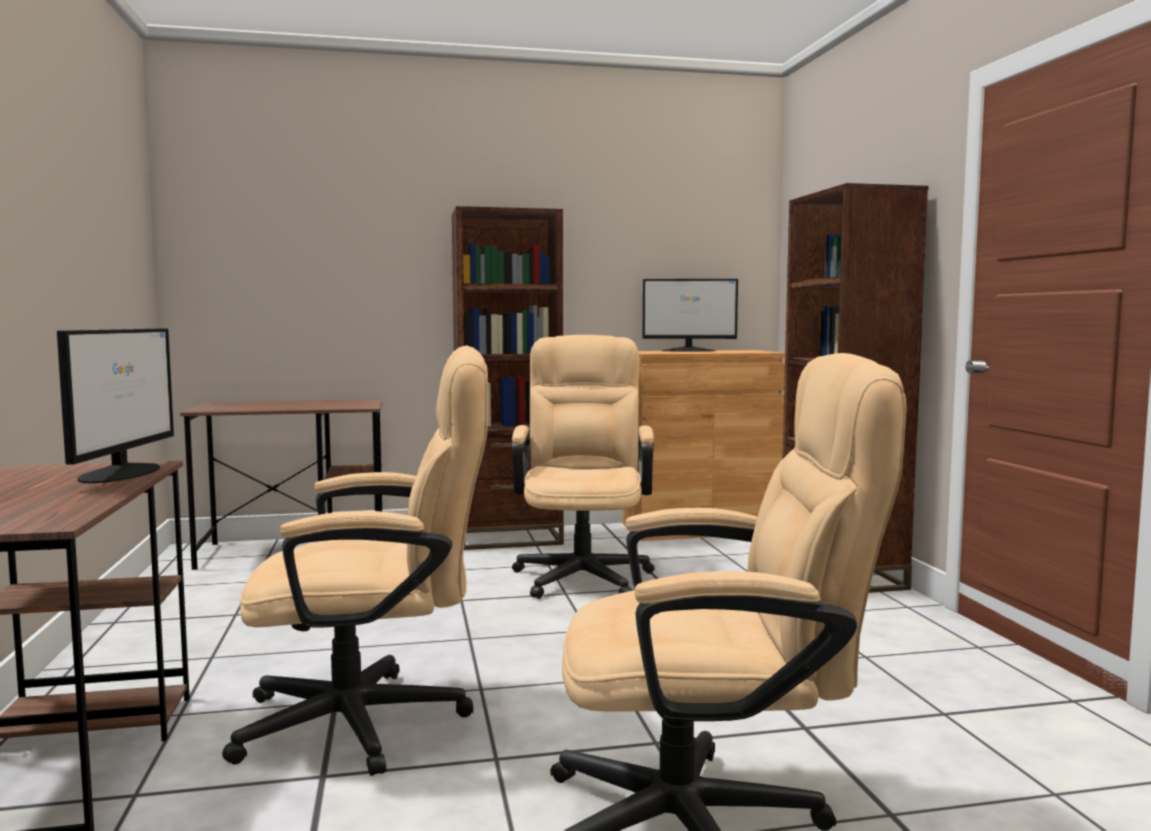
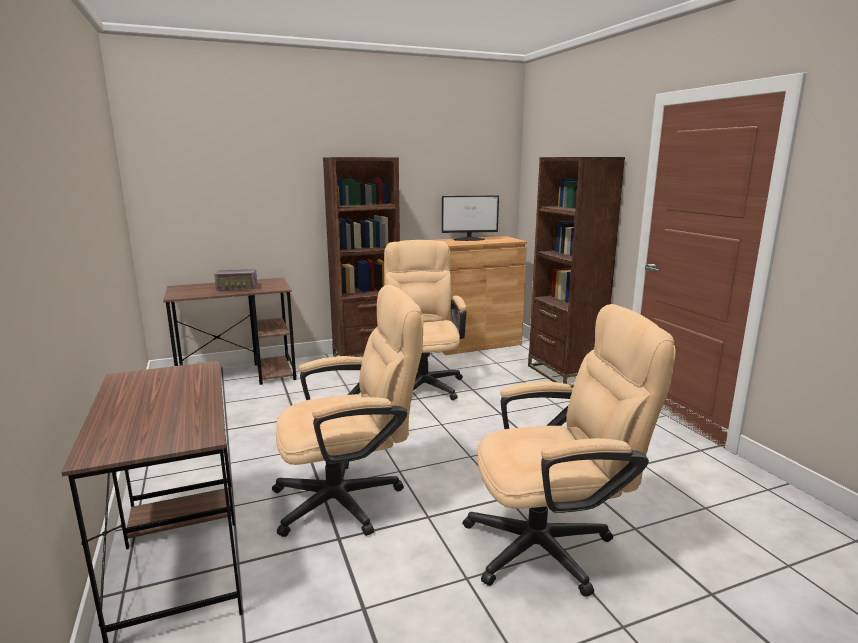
camera: 10 degrees left, 10 degrees up
(121, 472) = (194, 378): monitor -> none
(301, 405) = (237, 288): none -> radio

